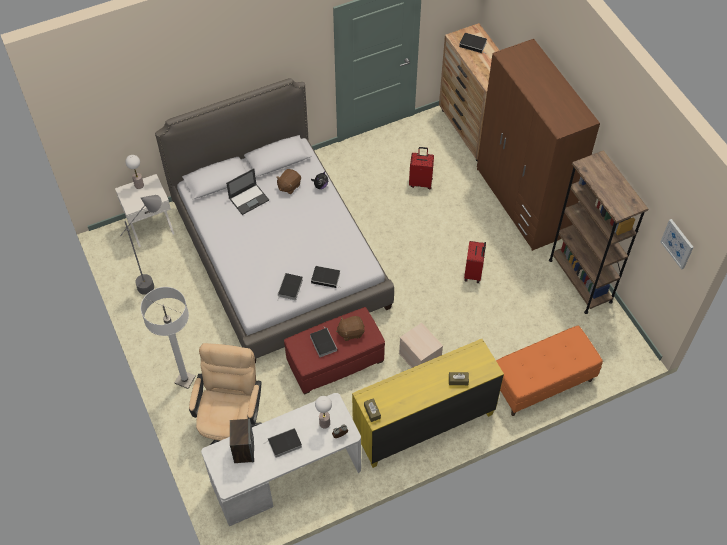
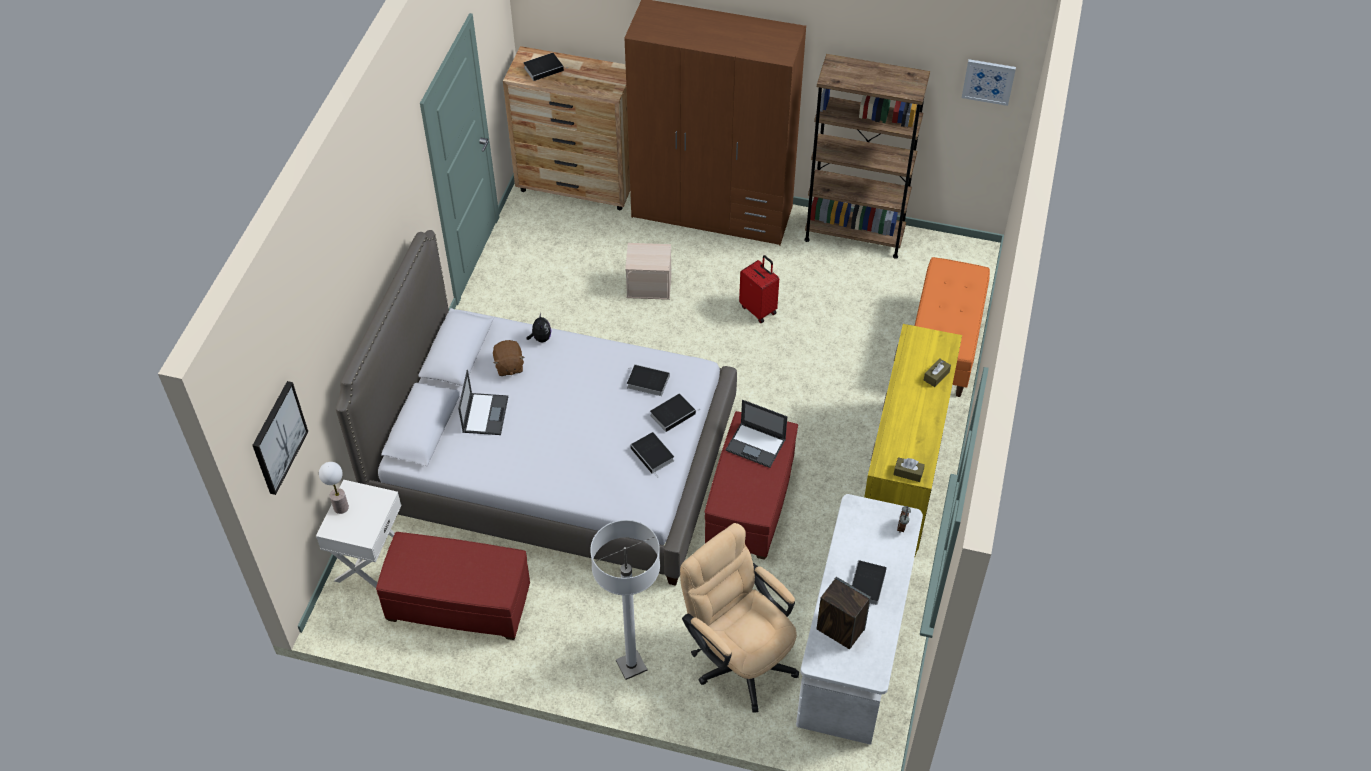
camera: 50 degrees left, 5 degrees down
(95, 119) = (278, 437): none -> picture
(158, 280) = (458, 604): grey floor lamp -> red ottoman
(322, 343) = (745, 479): book -> book (646, 382)
(324, 423) = (874, 531): table lamp -> none
(351, 332) = (756, 445): brown plush toy -> laptop
(420, 182) = (595, 272): red suitcase -> none
(420, 357) = (818, 424): beige storage box -> beige storage box (649, 285)

